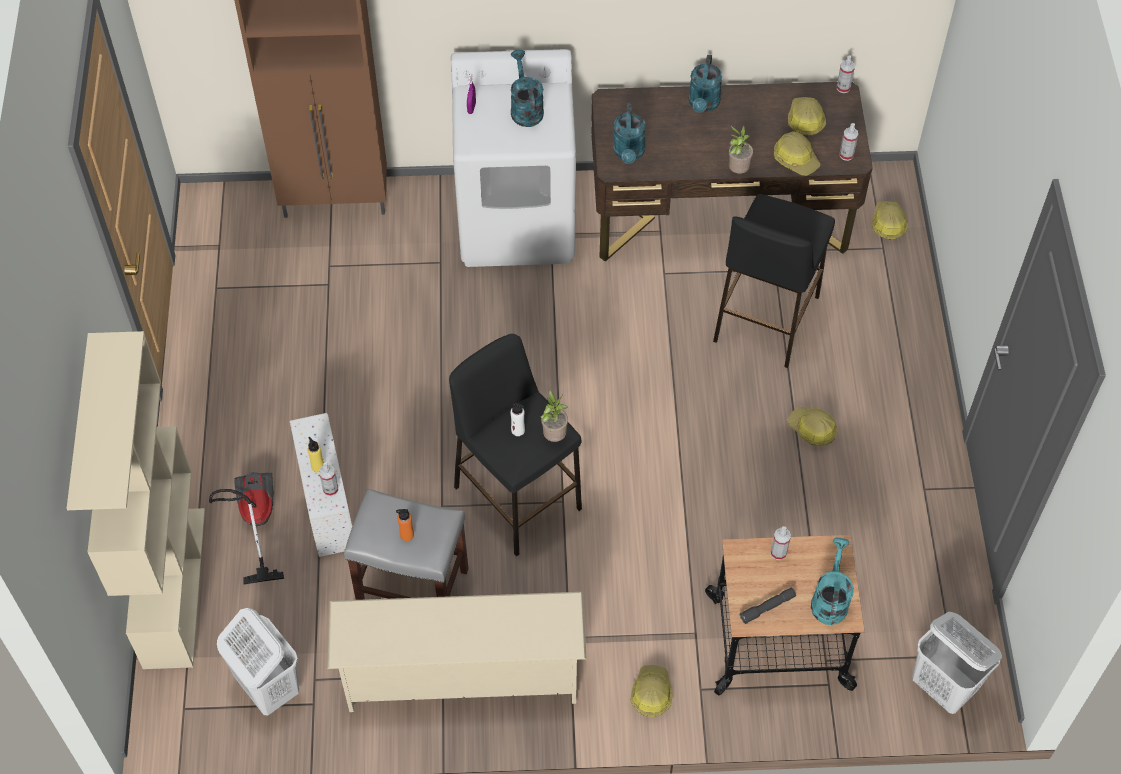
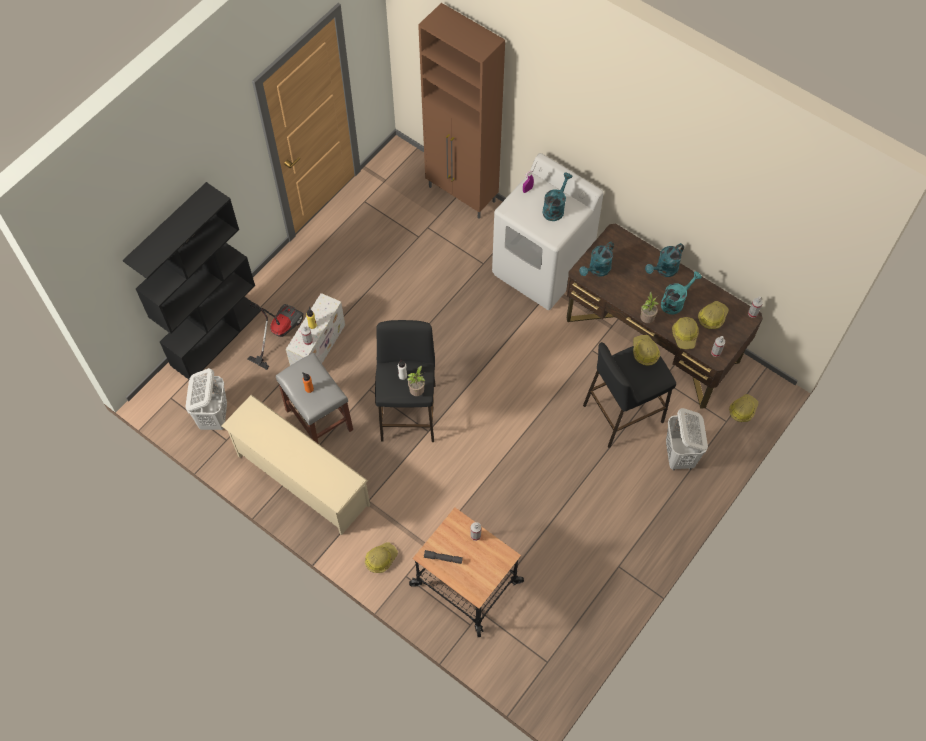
camera: 40 degrees right, 5 degrees up
(173, 586) = (216, 336): beige bookcase -> black bookcase
(812, 429) = (589, 490): hard hat -> hard hat (644, 352)
(830, 599) = (478, 579): turquoise watering can -> turquoise watering can (675, 302)
(944, 688) = (526, 674): white laundry basket -> white laundry basket (679, 456)

